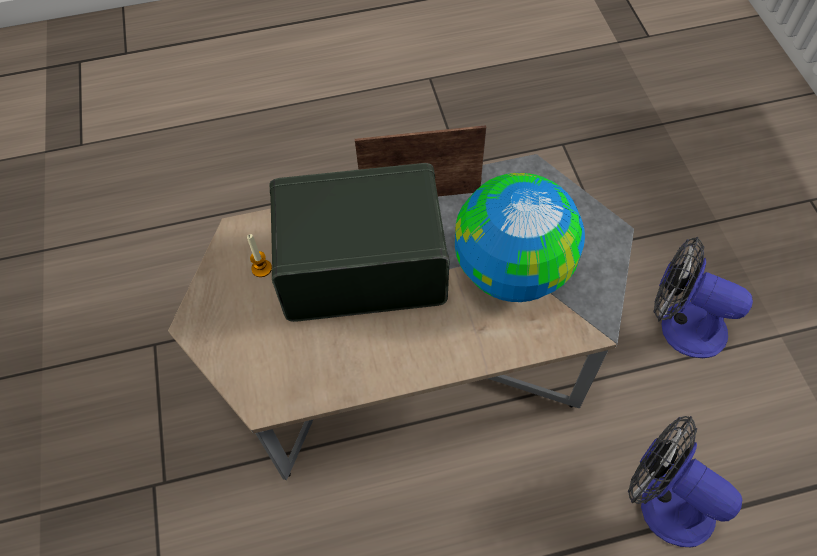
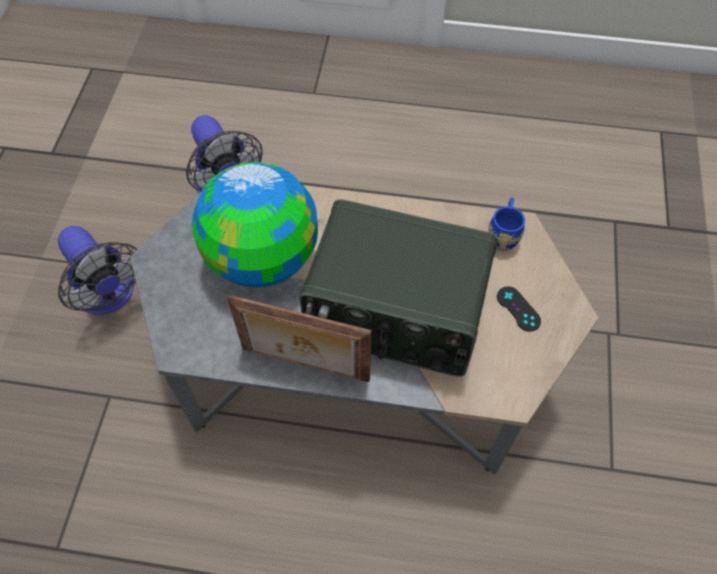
camera: 160 degrees left, 0 degrees up
(248, 310) = (518, 309): none -> black game controller
(261, 268) = (496, 345): candle -> none
(280, 387) = (504, 234): none -> blue mug

